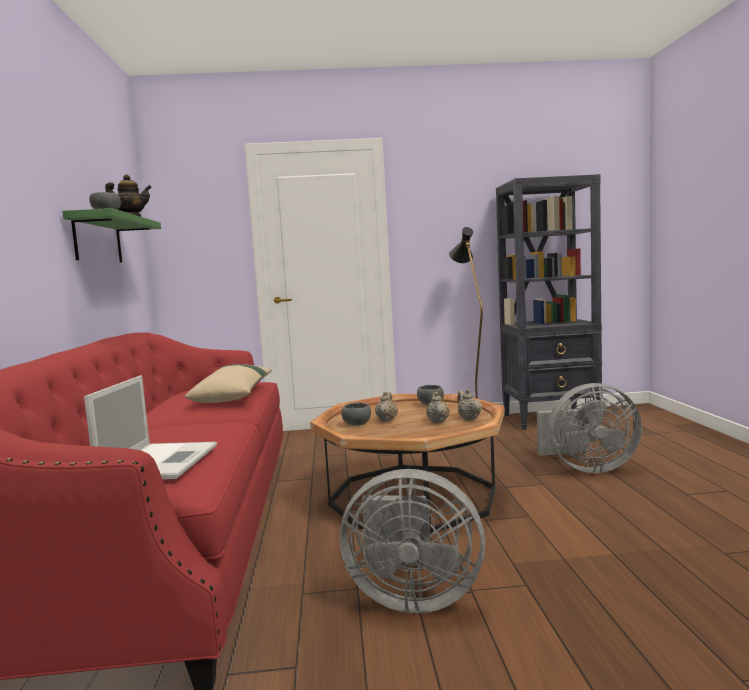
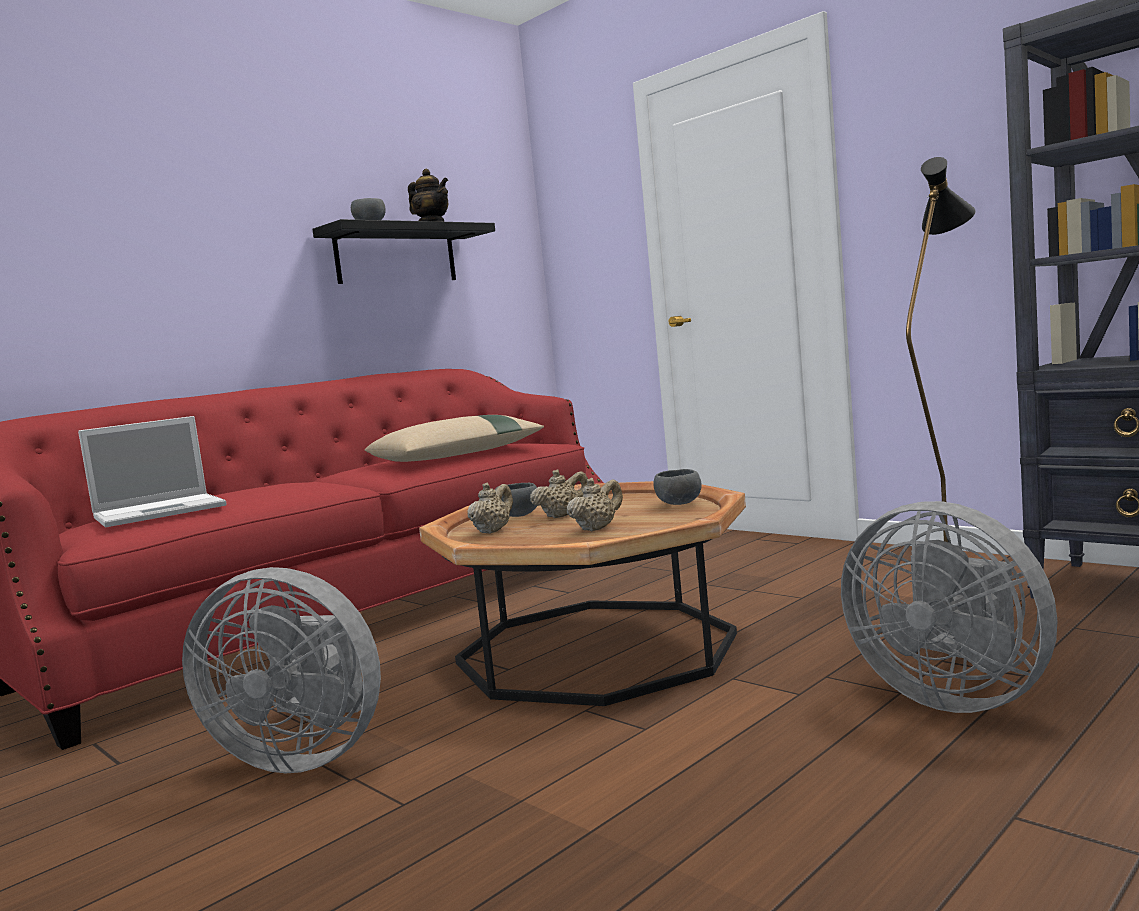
camera: 50 degrees right, 0 degrees up
(98, 240) = (396, 256): green shelf -> black shelf
(411, 597) = (303, 755): grey fan -> grey fan turned 45 degrees counterclockwise
(468, 418) = (639, 532): beige teapot -> beige teapot (492, 531)

